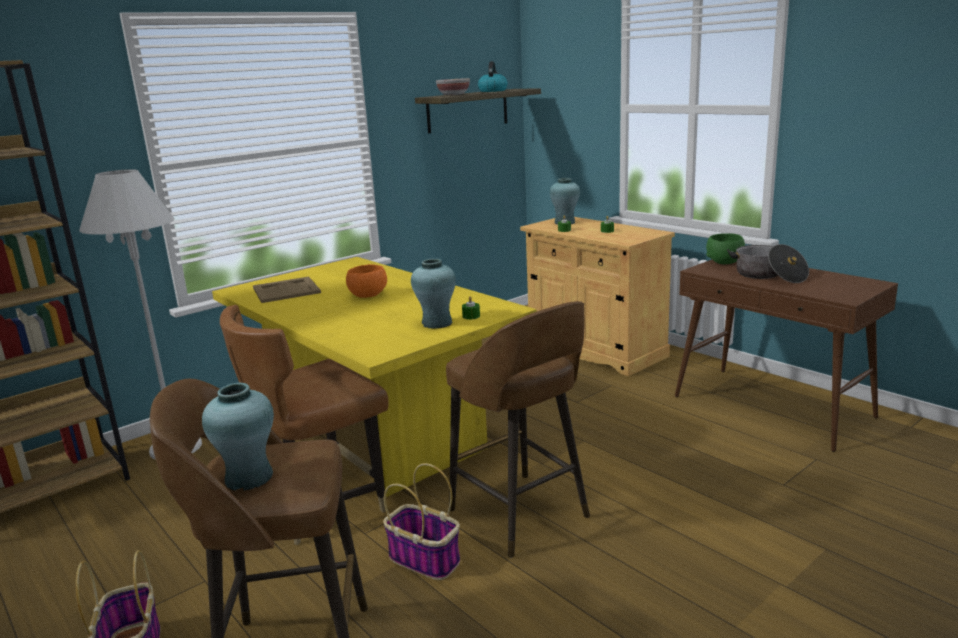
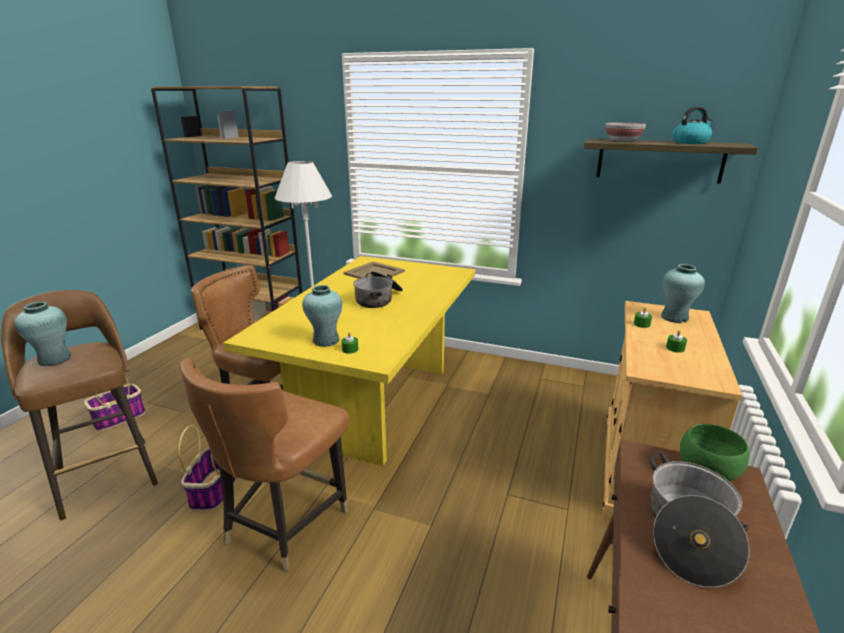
camera: 60 degrees right, 5 degrees up
(367, 296) = (378, 299): orange bowl -> cooking pot
(521, 515) = (284, 523): brown stool -> brown chair

